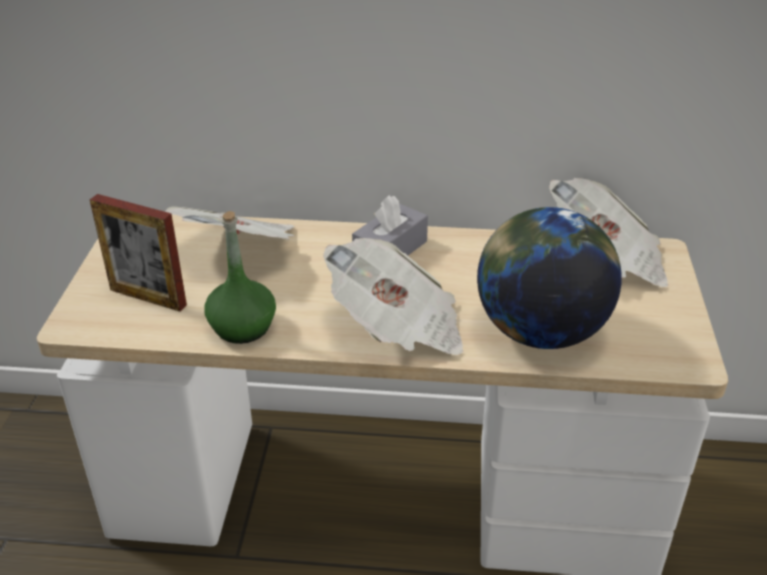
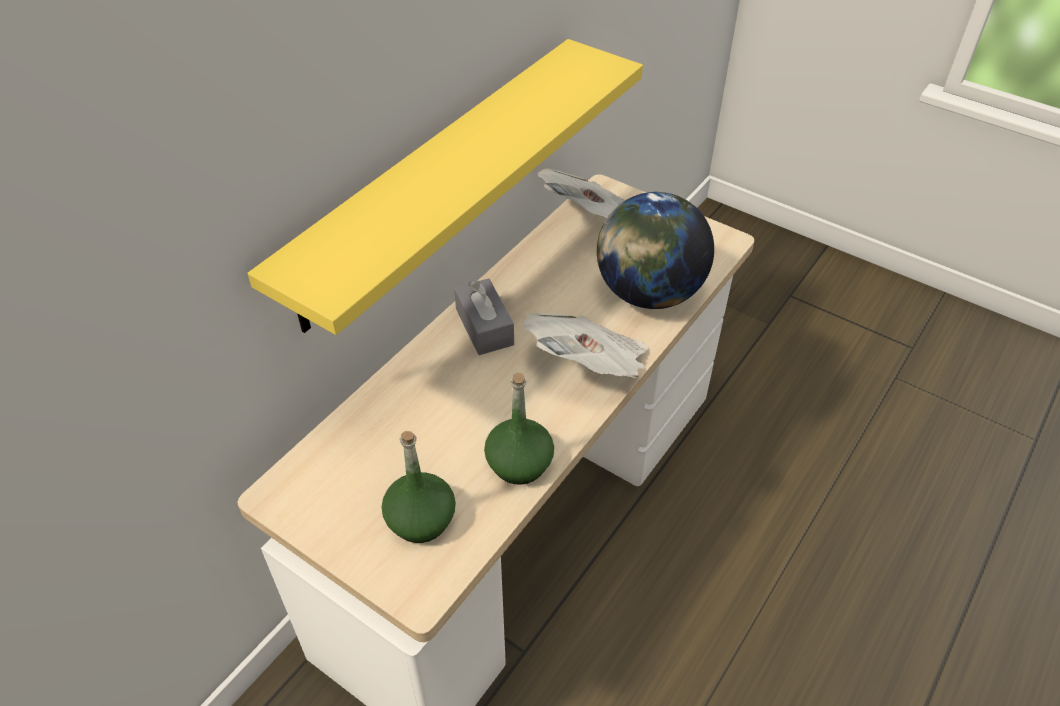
camera: 60 degrees left, 10 degrees up
(148, 297) = (421, 519): picture frame -> green bottle
(241, 251) = (400, 424): newspaper -> none
(412, 84) = (435, 180): none -> yellow shelf

